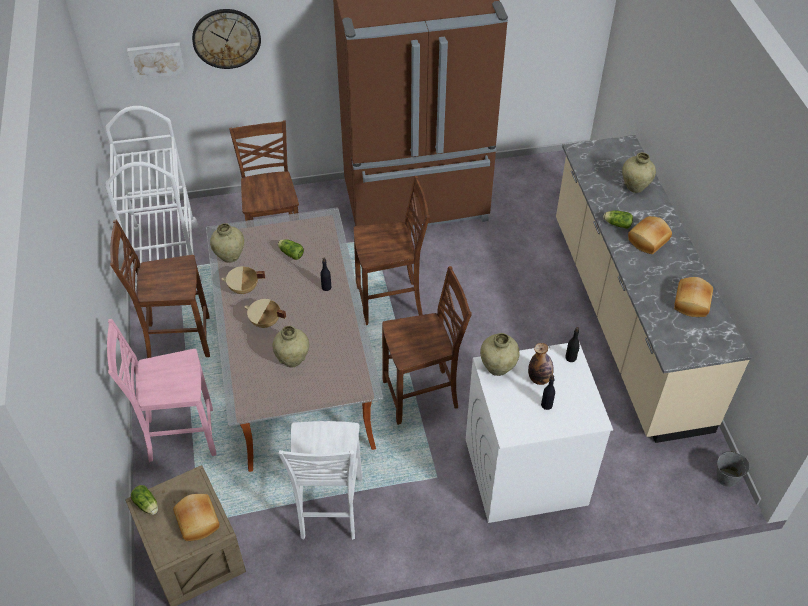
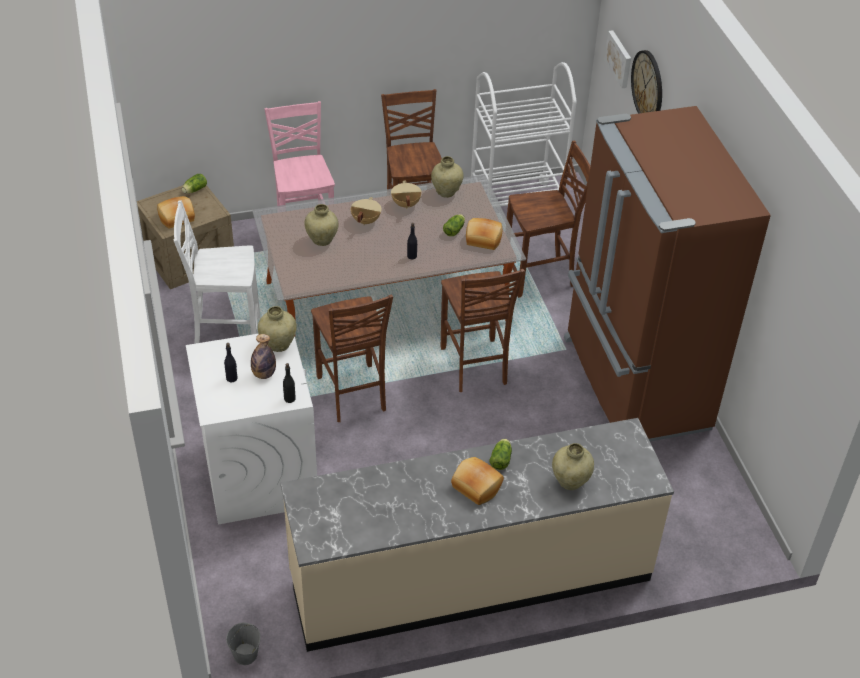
camera: 85 degrees right, 5 degrees down
(692, 303) = (378, 518): bread -> bread (483, 240)

